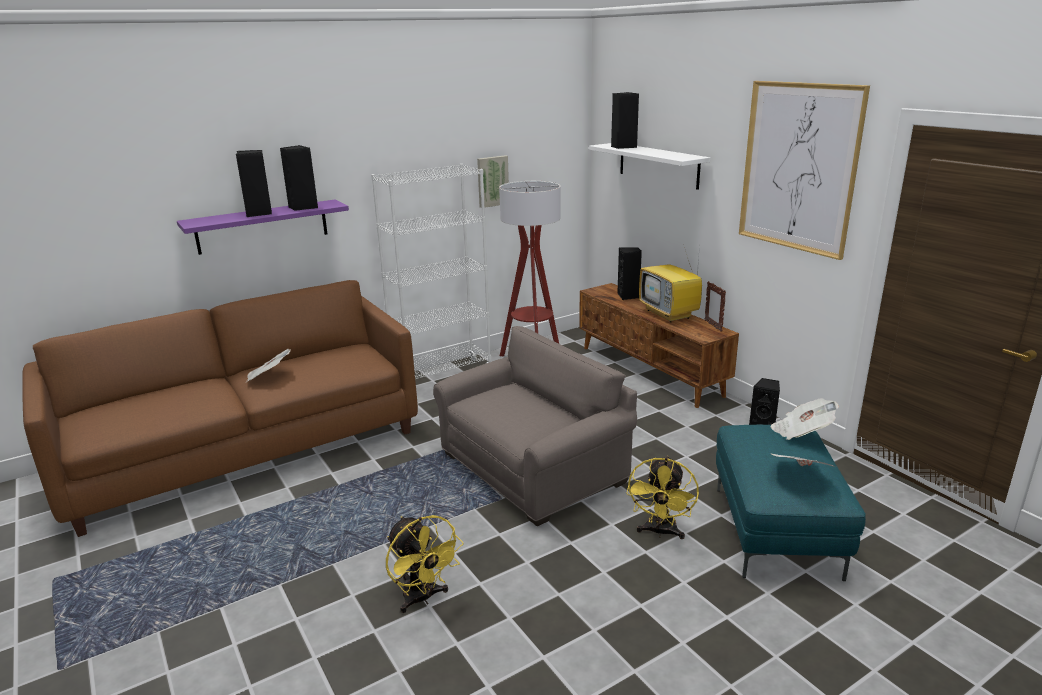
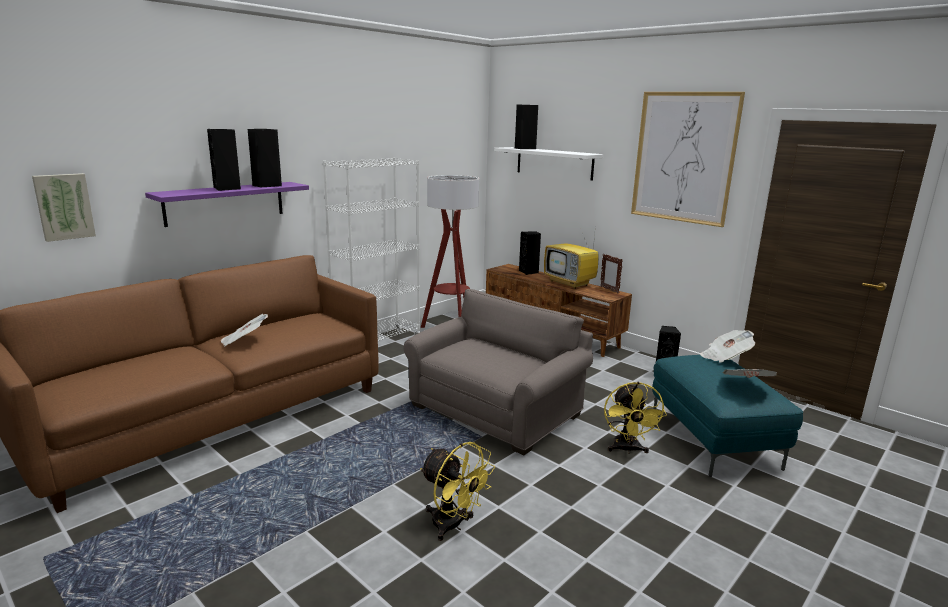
camera: 15 degrees left, 5 degrees down
(492, 181) = (416, 175): picture -> picture (64, 206)

